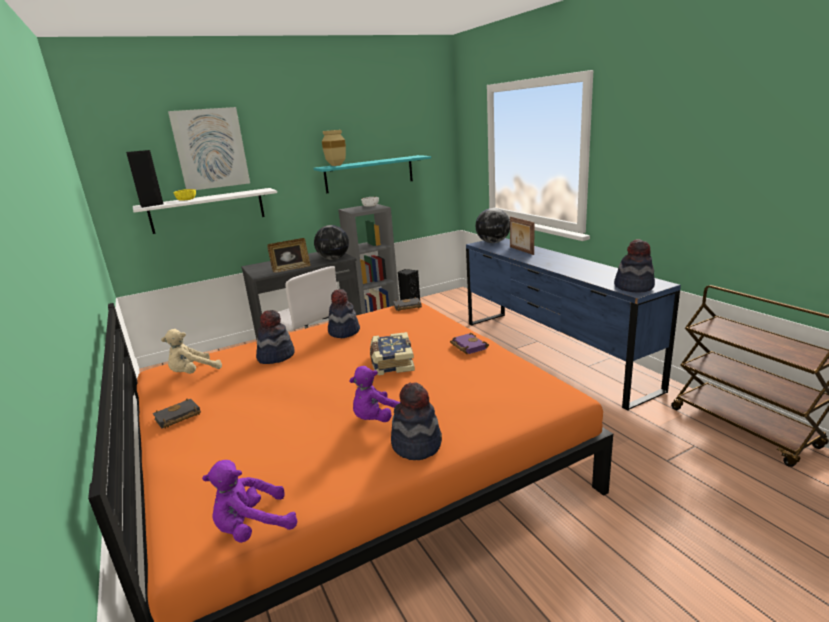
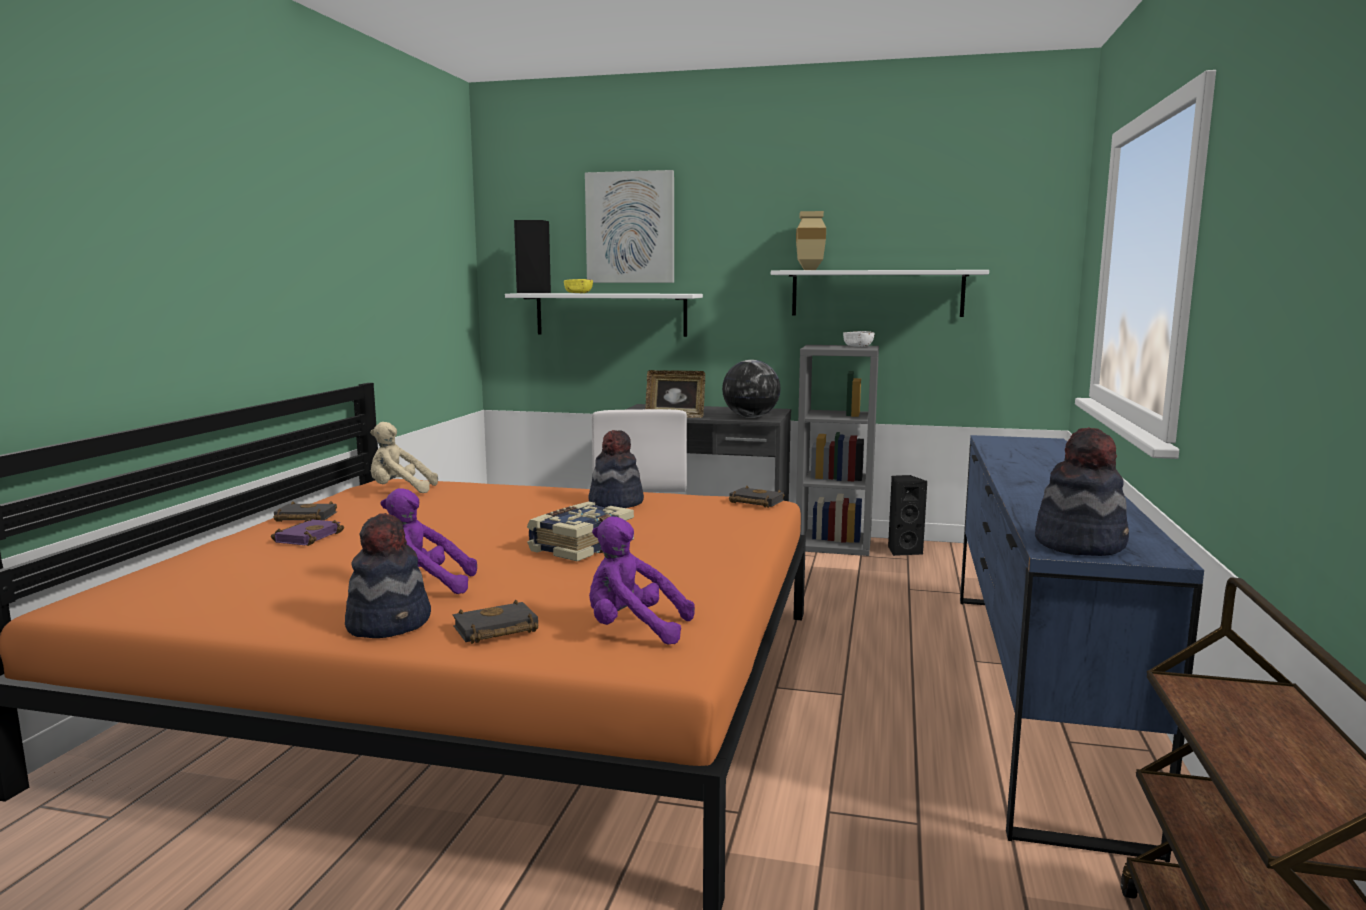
camera: 40 degrees right, 10 degrees down
(252, 528) = (133, 614): purple plush toy -> purple plush toy (633, 630)
(276, 356) = (494, 501): hat -> none
(369, 174) = (877, 293): turquoise shelf -> white shelf
(467, 346) = (707, 563): purple book -> purple book (307, 537)
(471, 421) = (494, 630): none -> black book
(493, 242) = (1023, 441): globe -> none
(521, 251) = (1034, 459): picture frame -> none

